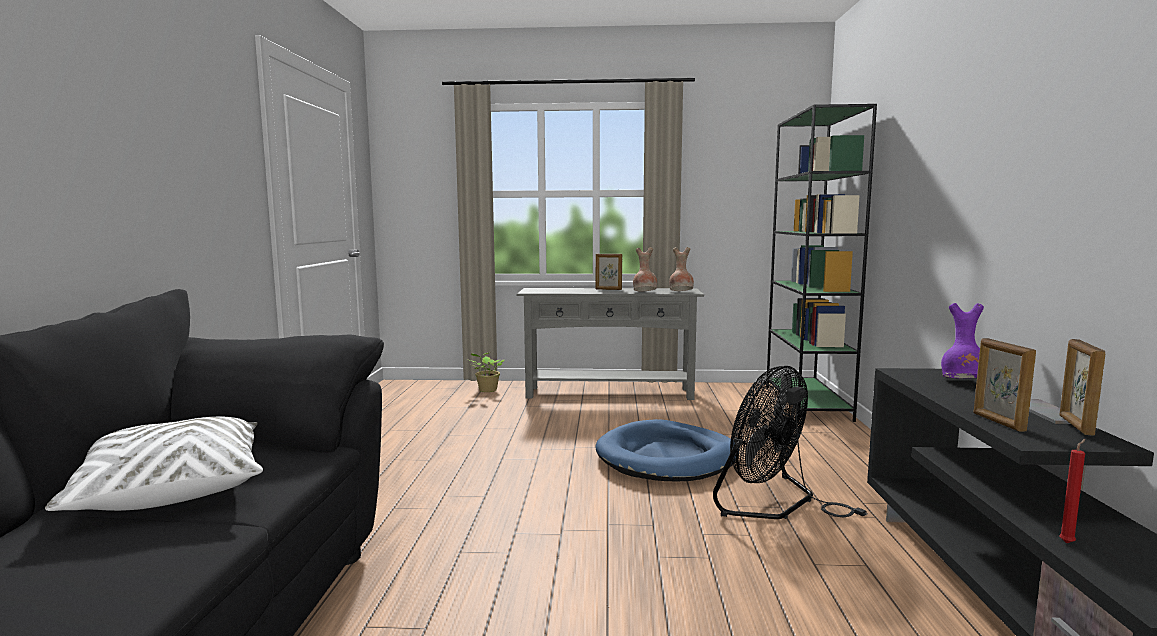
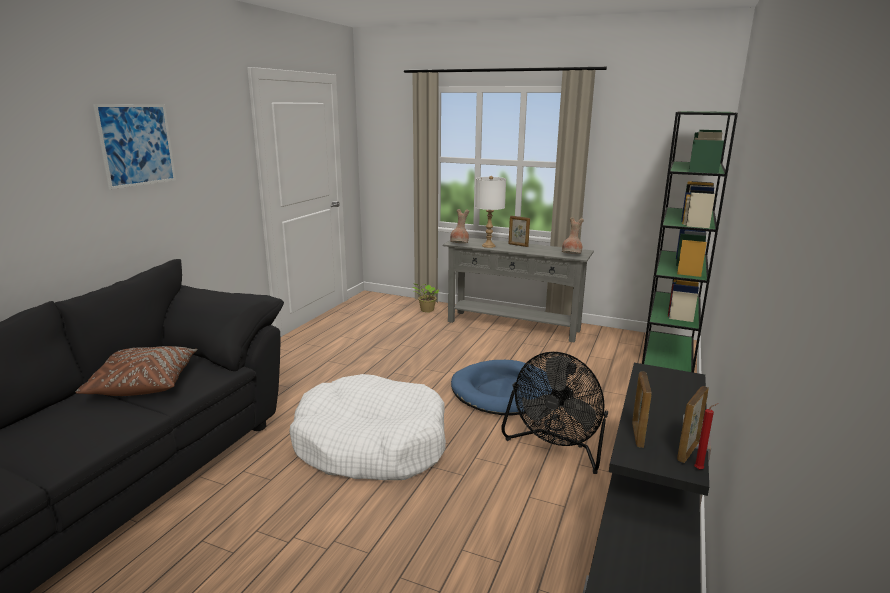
camera: 20 degrees right, 10 degrees up
(109, 98) = (137, 145): none -> picture
(172, 488) = (144, 383): white pillow -> brown pillow
(546, 546) = (371, 444): none -> white dog bed
(575, 291) = (489, 246): none -> white table lamp
(645, 292) = (541, 252): brown vase -> brown vase (460, 244)
(781, 502) = (554, 445): black fan -> black fan turned 120 degrees counterclockwise
(964, 381) = (683, 389): purple vase -> none
(1068, 542) = (620, 532): red candle -> red candle (700, 469)

